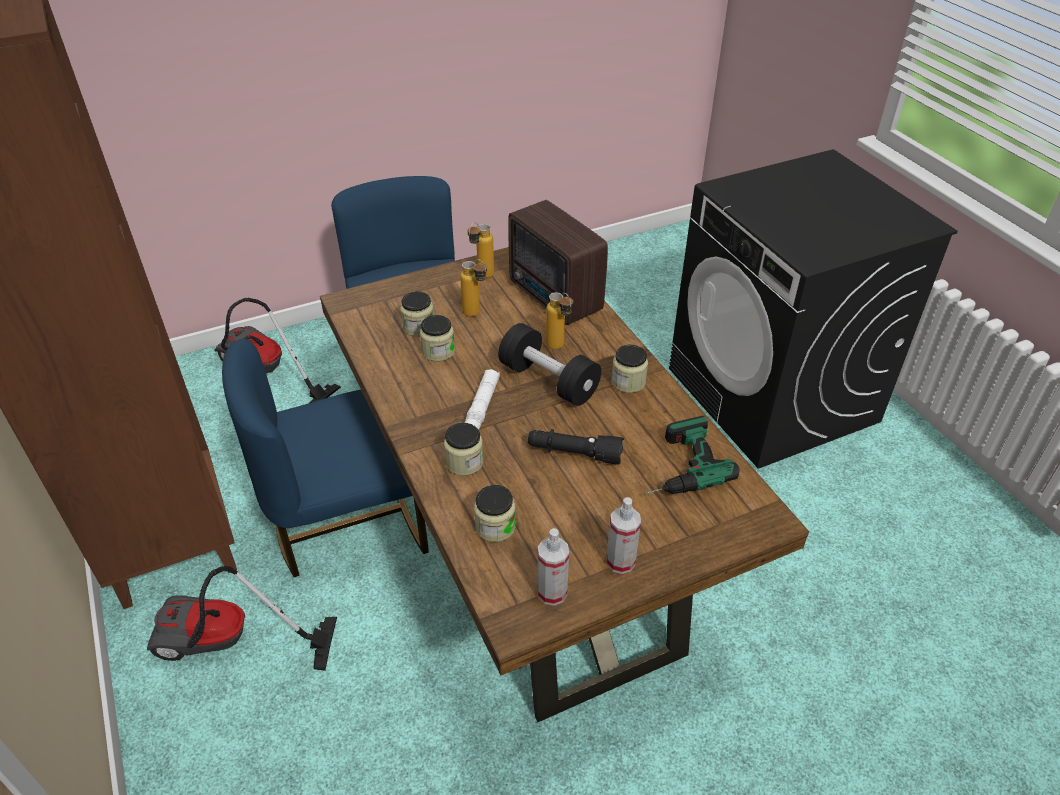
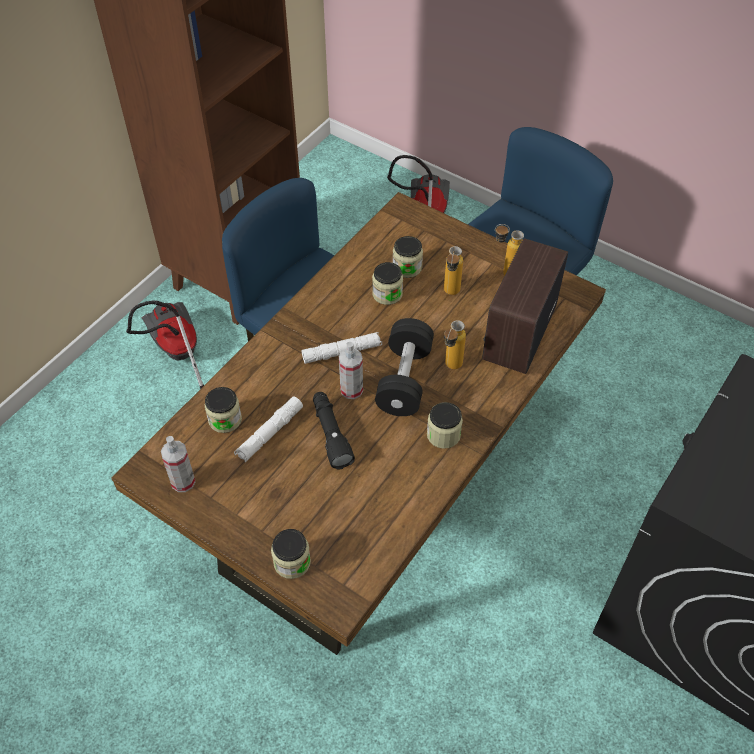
camera: 60 degrees right, 10 degrees up
(464, 462) = (277, 370): jar -> jar (292, 562)
(540, 497) = (269, 433): none -> white flashlight
(620, 561) = (235, 512): spray bottle -> spray bottle (351, 390)
(677, 466) = (362, 511): power drill -> none

